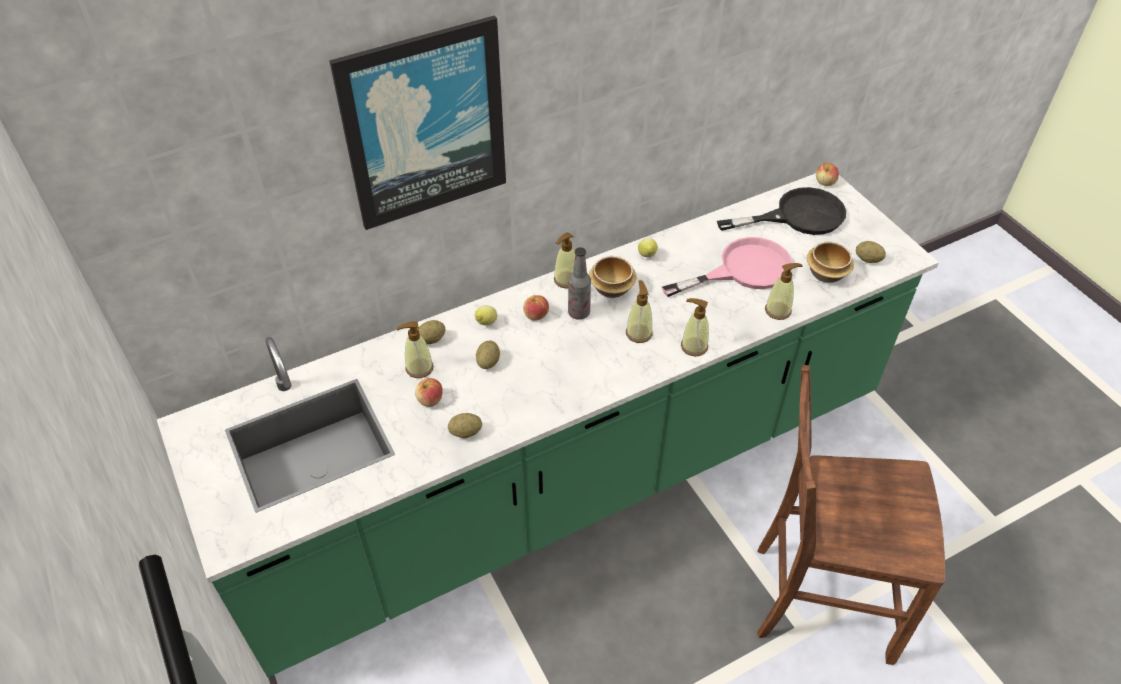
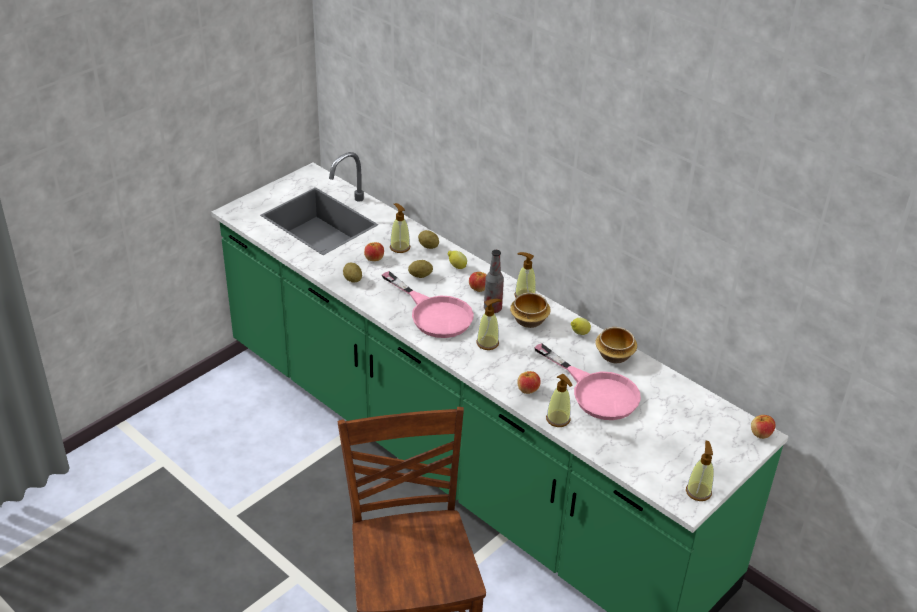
camera: 70 degrees right, 10 degrees down
(424, 124) = (474, 96): picture -> none
(568, 367) = (434, 313): none -> pink frying pan
(694, 346) = (489, 375): soap dispenser -> soap dispenser (698, 491)
(726, 321) = (527, 389): none -> apple
(797, 216) = (694, 419): black frying pan -> none
(826, 273) = (626, 445): bowl -> bowl (615, 355)
(868, 259) = (663, 473): potato -> none

